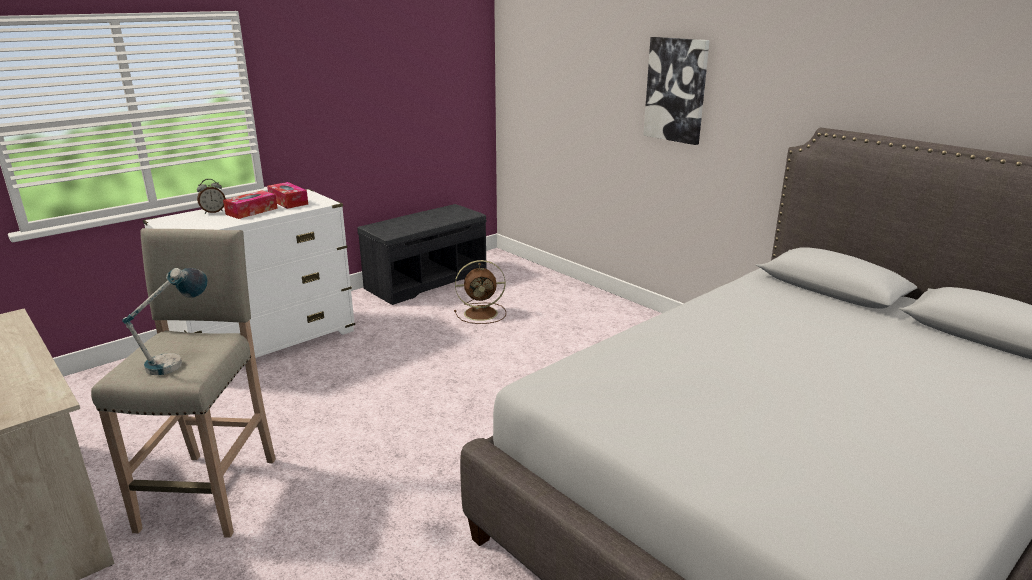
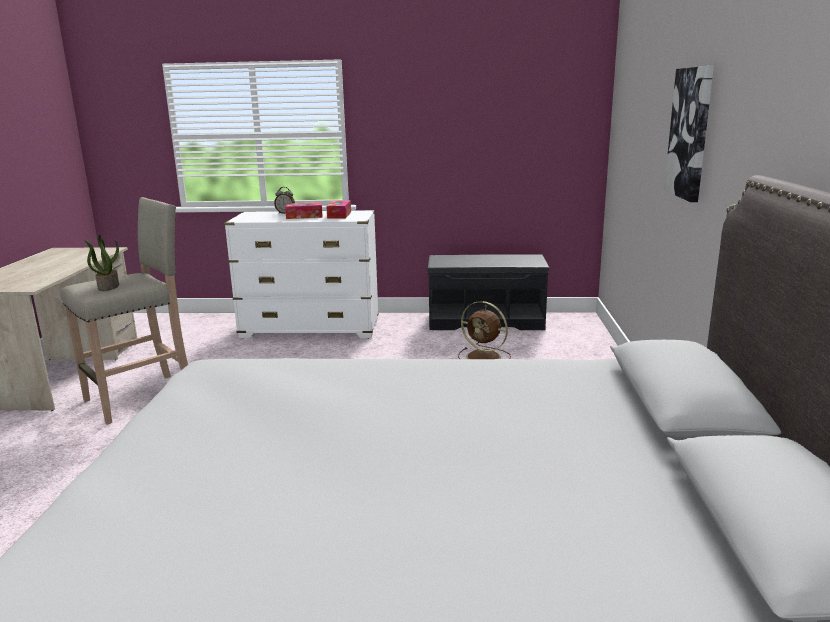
camera: 45 degrees right, 5 degrees down
(179, 361) = (108, 287): table lamp -> potted plant

